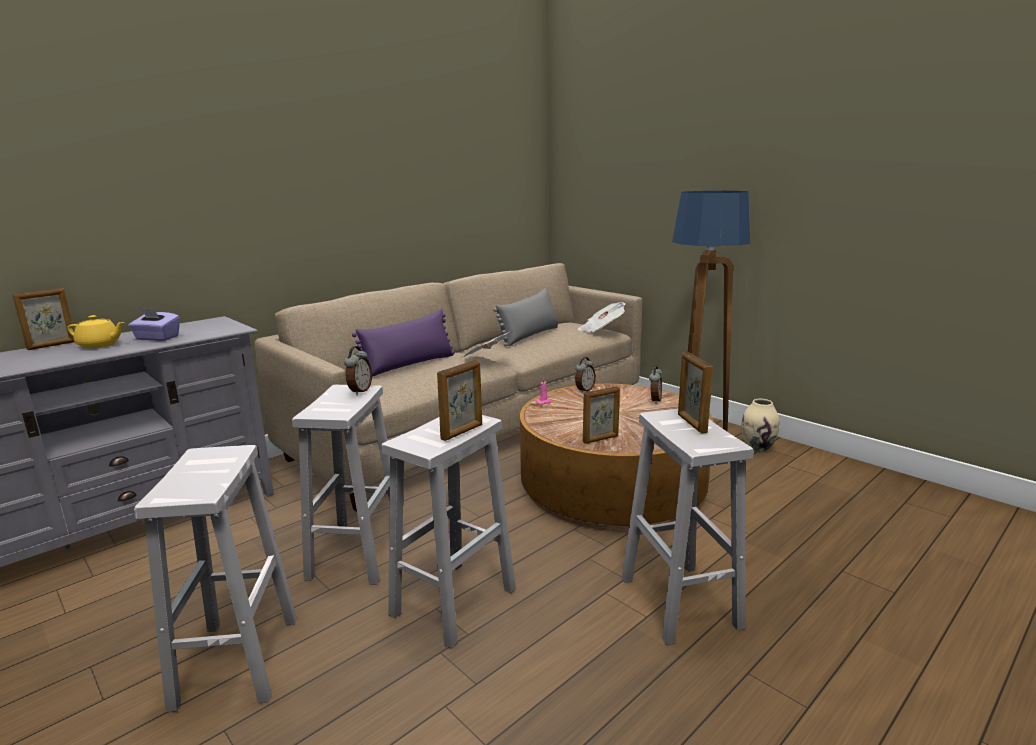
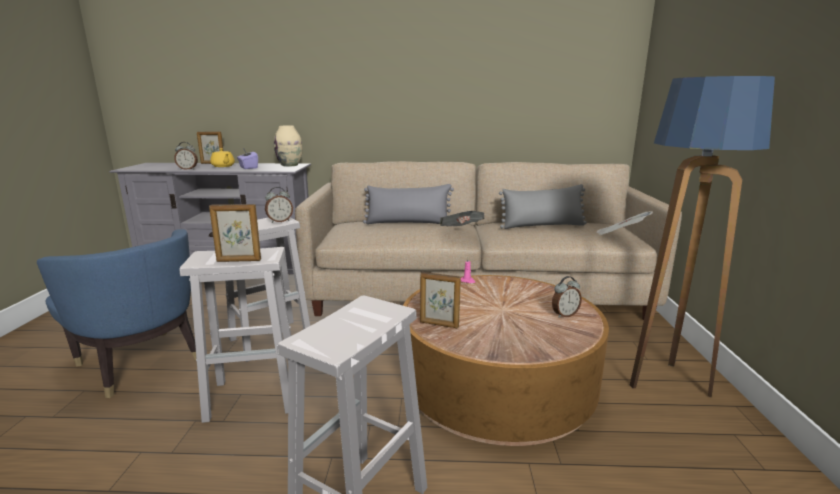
camera: 45 degrees right, 0 degrees up
(237, 663) = (141, 363): white stool -> blue armchair
(409, 365) = (408, 223): purple pillow -> grey pillow
(584, 390) = (521, 283): alarm clock -> alarm clock (188, 169)
(691, 424) = (366, 320): picture frame -> none
(757, 447) = (725, 430): beige vase -> beige vase (290, 165)

